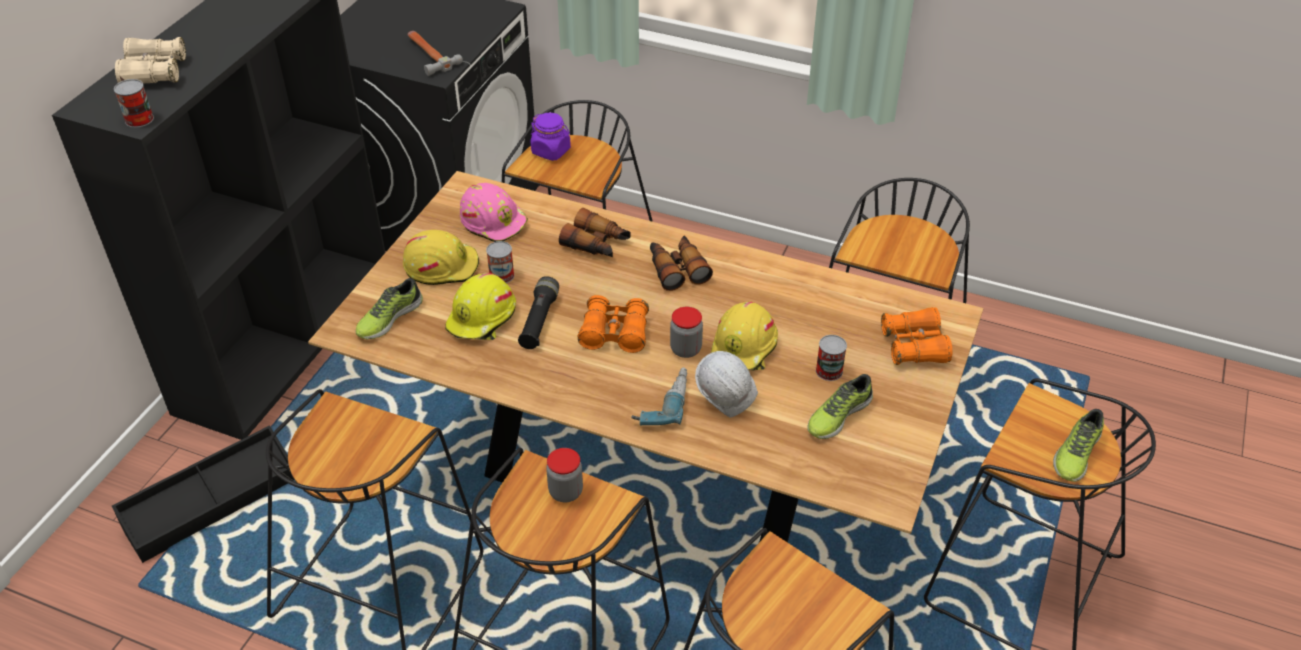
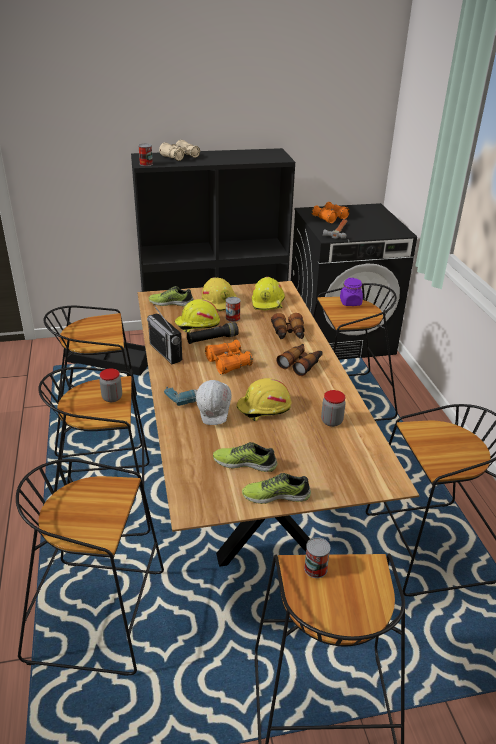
camera: 55 degrees right, 10 degrees down
(494, 221) = (268, 302): pink hard hat -> yellow hard hat
(527, 383) = (165, 352): none -> radio
(685, 349) = (241, 389): jar -> jar (331, 421)
(829, 371) = (279, 446): can -> can (315, 568)
(914, 346) = (342, 474): orange binoculars -> orange binoculars (329, 218)
(1075, 454) = (339, 606): shoe -> shoe (276, 495)

